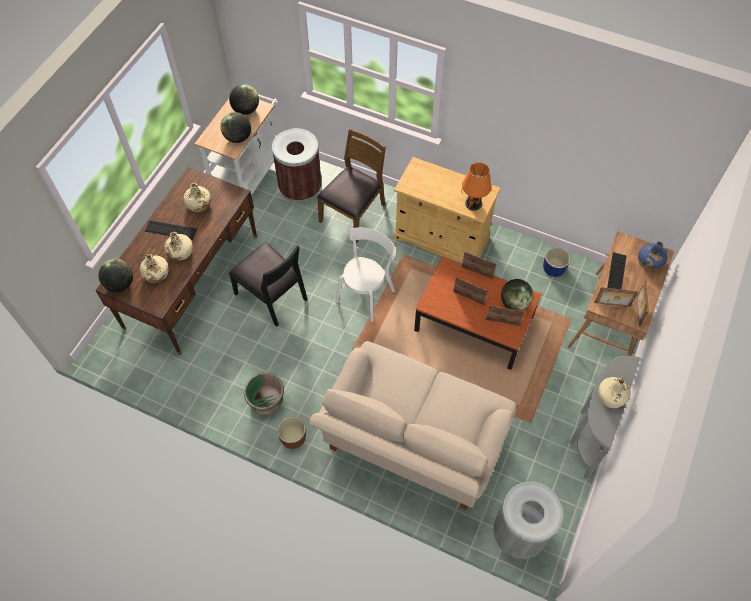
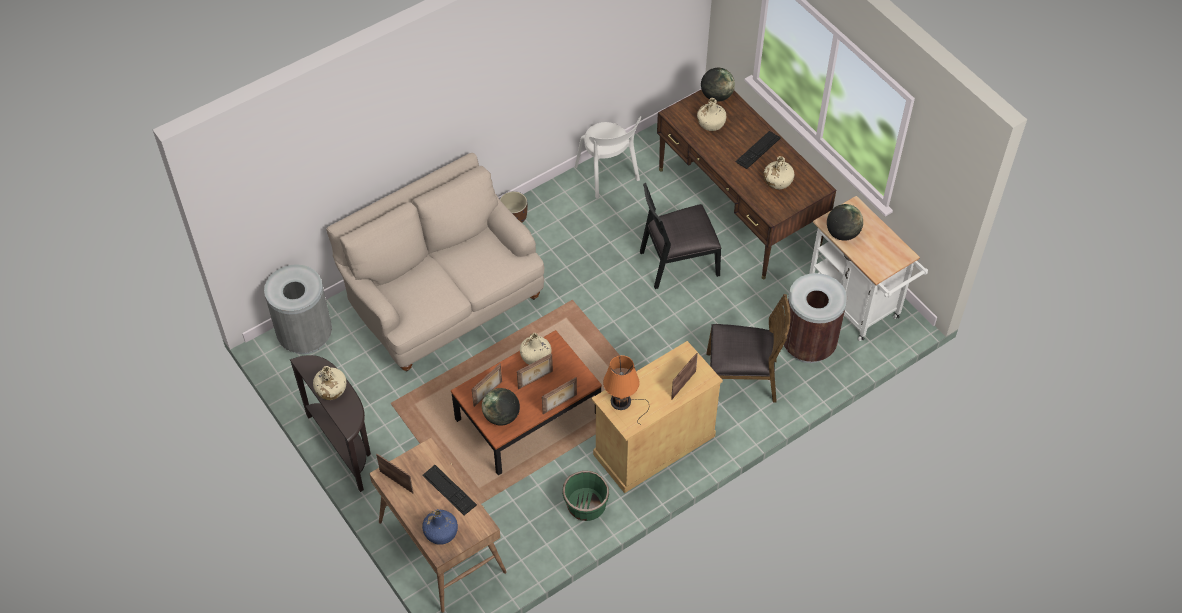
camera: 120 degrees right, 5 degrees down
(180, 252) = (725, 148): beige bottle -> beige bottle (536, 356)
(246, 110) = (881, 256): globe -> none
(266, 401) = (564, 213): green planter -> green planter (586, 505)
(353, 213) = (741, 378): brown chair -> brown chair turned 60 degrees counterclockwise
(366, 293) = (627, 341): white chair -> white chair (608, 175)
(553, 269) = (541, 533): blue planter -> none
(588, 432) = (345, 446): grey console table -> brown console table
(612, 305) = (420, 462): picture frame -> picture frame (683, 384)

